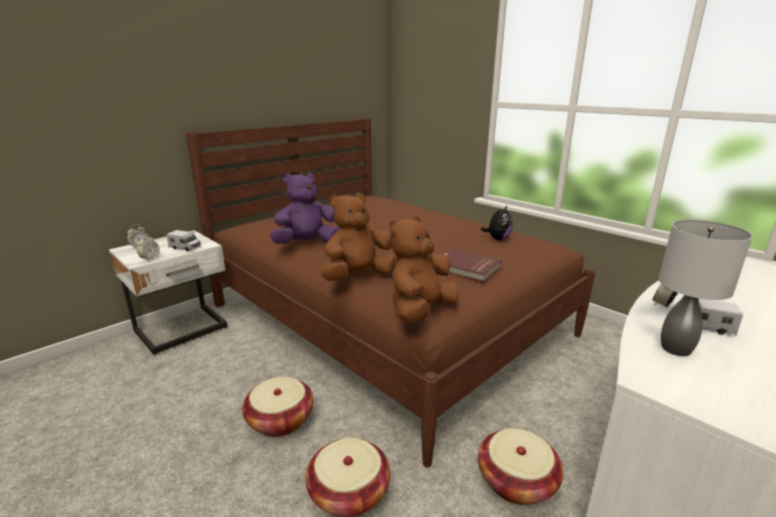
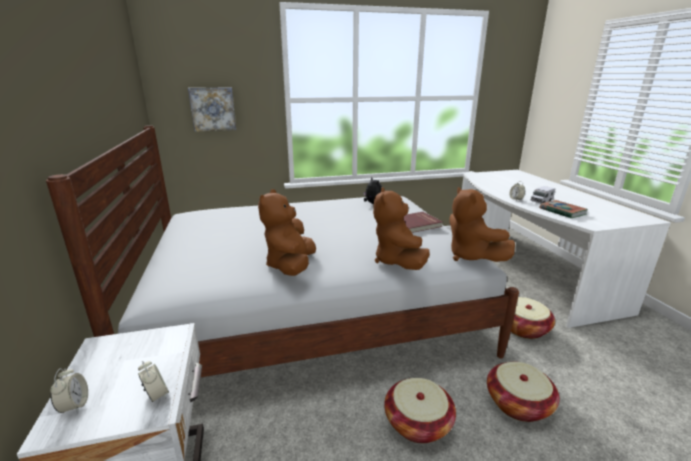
camera: 60 degrees left, 0 degrees up
(185, 248) = (158, 354): toy truck -> none
(307, 243) = (291, 266): purple plush toy -> brown plush toy
(387, 319) = (313, 311): brown bed -> white bed
(431, 108) = (213, 109): none -> picture
(676, 349) = (562, 211): grey table lamp -> book

